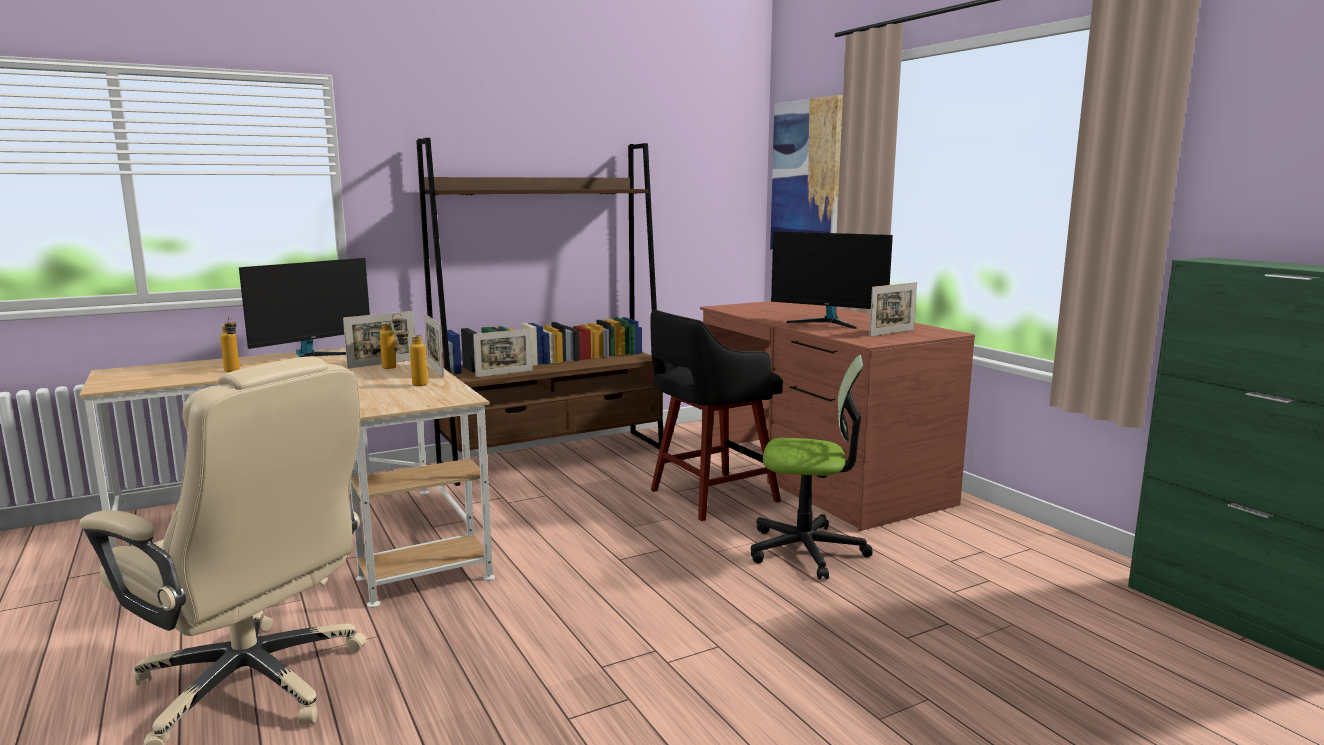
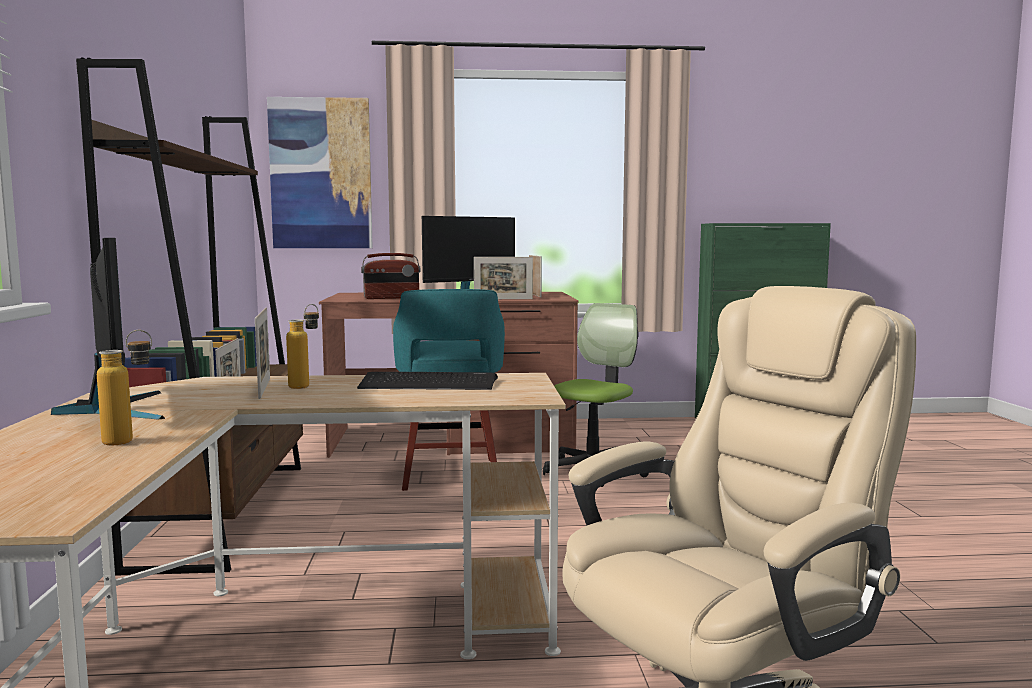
camera: 65 degrees left, 5 degrees down
(413, 385) = (428, 384): bottle -> keyboard
(435, 370) = (355, 376): picture frame -> picture frame (503, 299)
(710, 496) = (450, 475): black stool -> turquoise stool
(761, 312) = (391, 298): none -> radio

